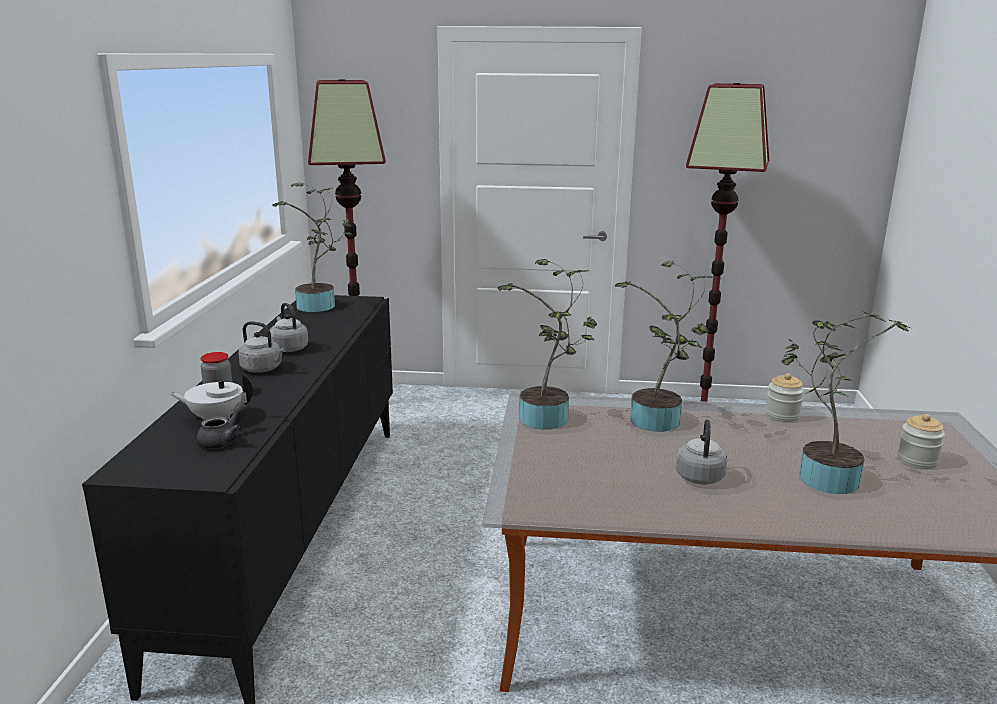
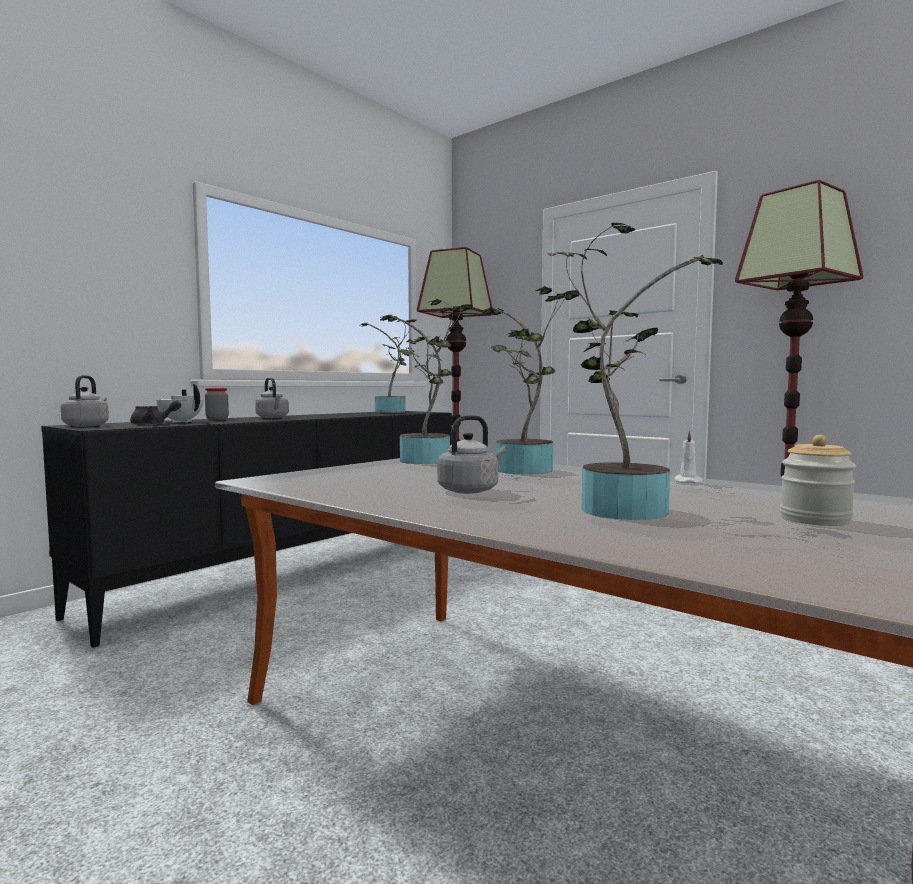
camera: 35 degrees right, 15 degrees down
(288, 348) = (316, 416): grey kettle -> grey kettle (87, 426)
(782, 415) = (687, 482): jar -> white candle

